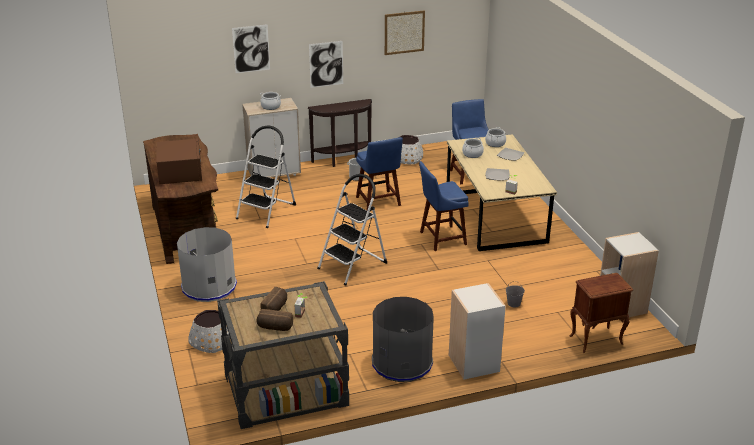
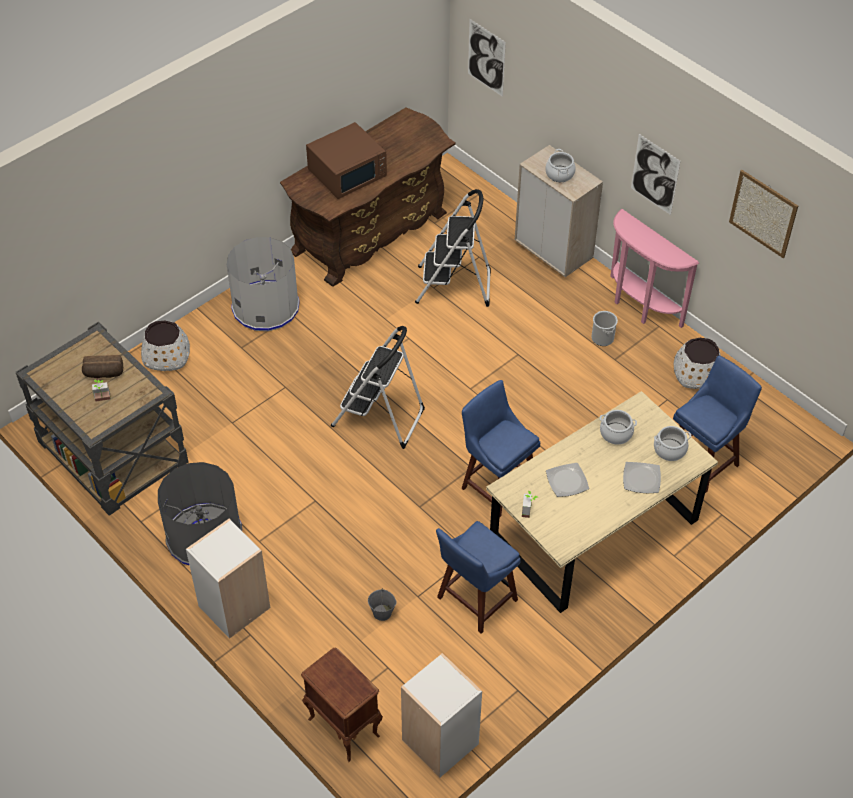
camera: 65 degrees right, 20 degrees up
(251, 49) = (573, 88): picture -> picture (486, 58)
(274, 327) = (68, 387): bread -> none
(343, 161) = (639, 306): brown console table -> pink console table
(379, 202) = (549, 386): blue chair -> blue chair (474, 601)

